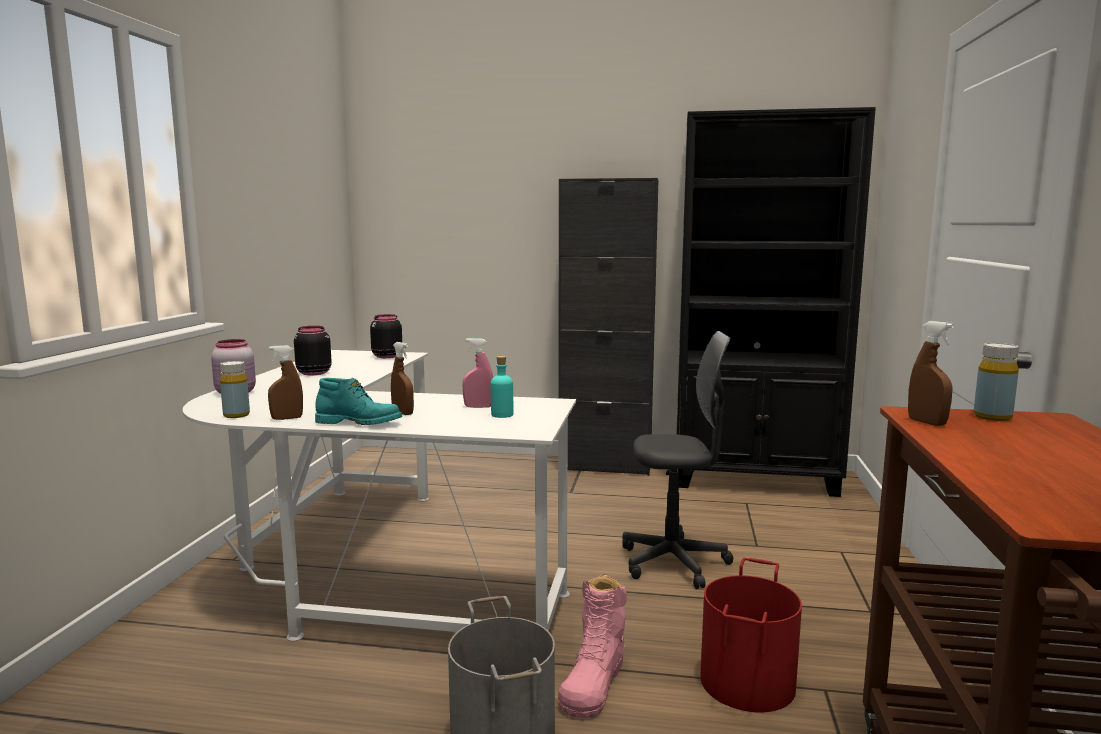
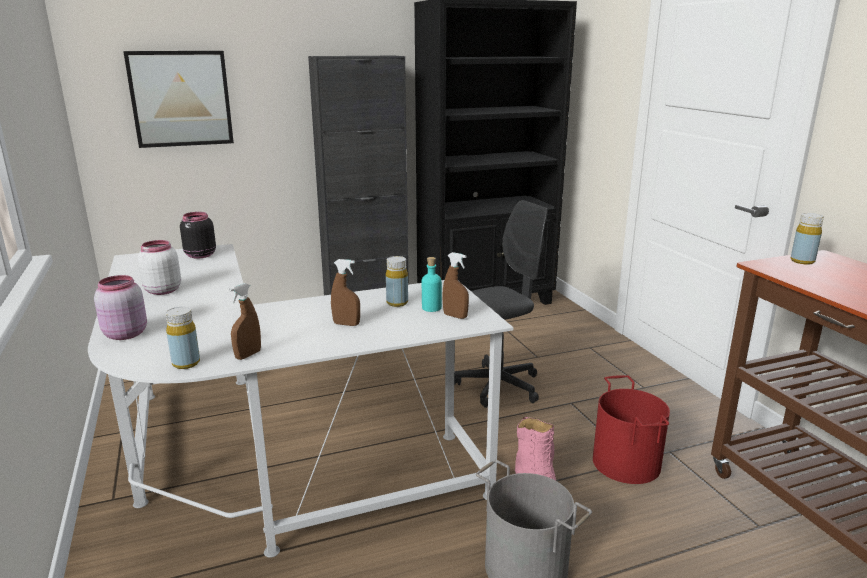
camera: 30 degrees left, 10 degrees up
(313, 373) = (162, 290): black jar -> white jar
(359, 423) = (328, 344): turquoise boot -> none
(443, 221) = (181, 99): none -> picture
(478, 407) = (397, 303): pink spray bottle -> yellow bottle
(927, 422) = (784, 273): brown spray bottle -> brown spray bottle (455, 316)

